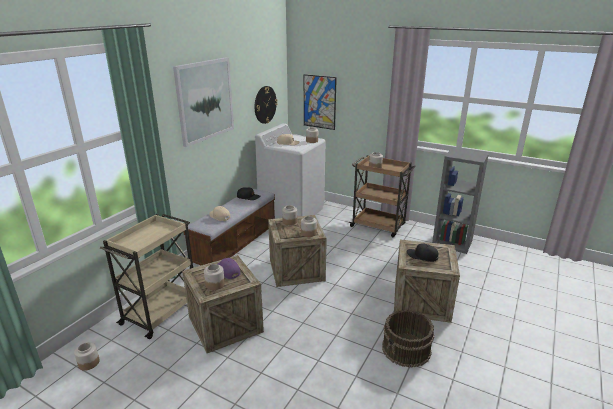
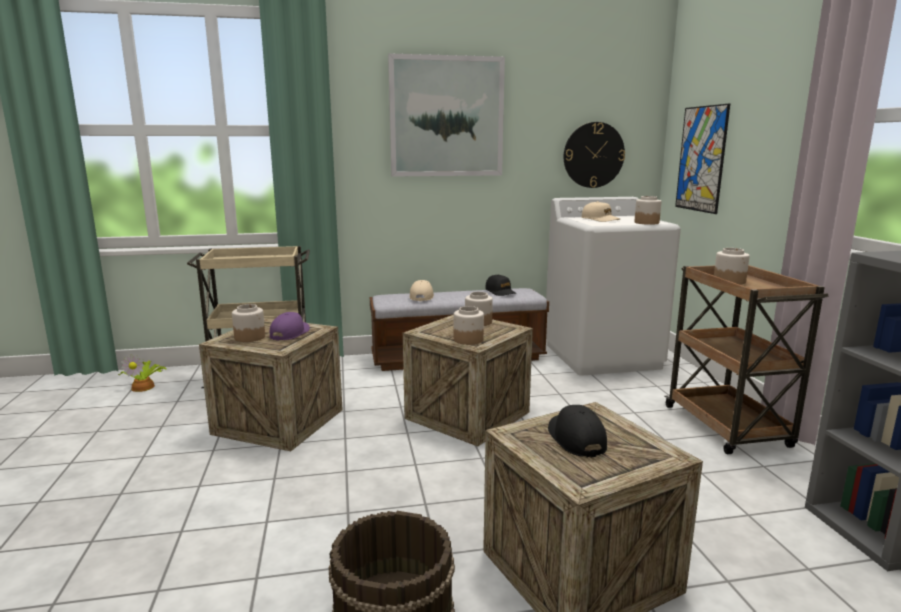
camera: 50 degrees right, 10 degrees down
(89, 363) = (144, 386): jar -> potted plant

